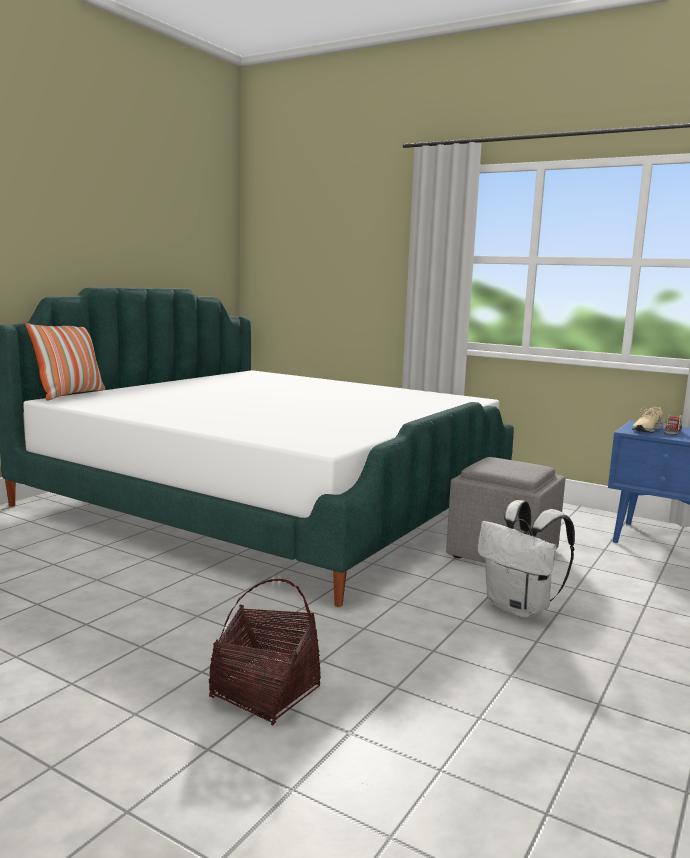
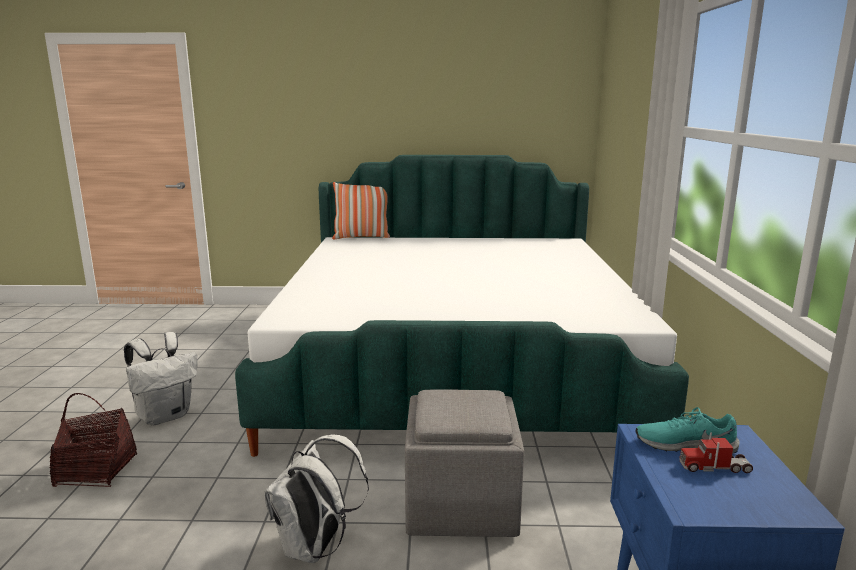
camera: 60 degrees right, 5 degrees up
(171, 636) = (165, 415): none -> white backpack
(646, 430) = (684, 444): beige shoe -> turquoise shoe

